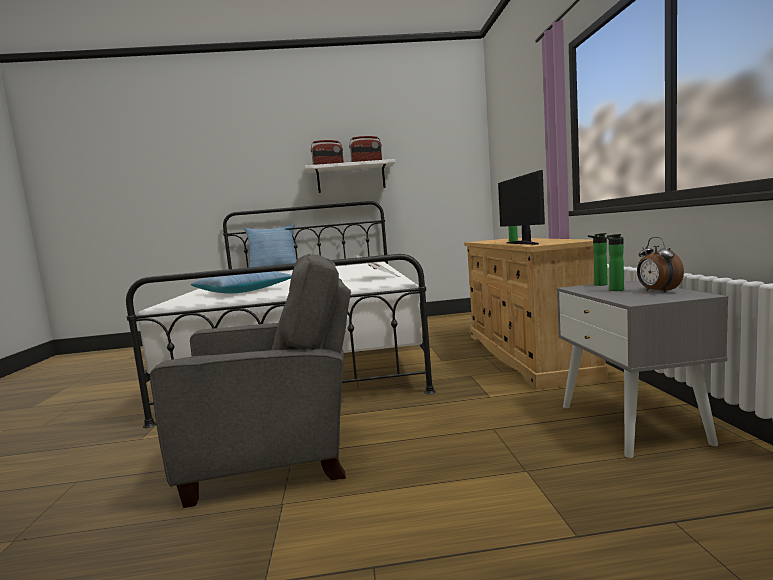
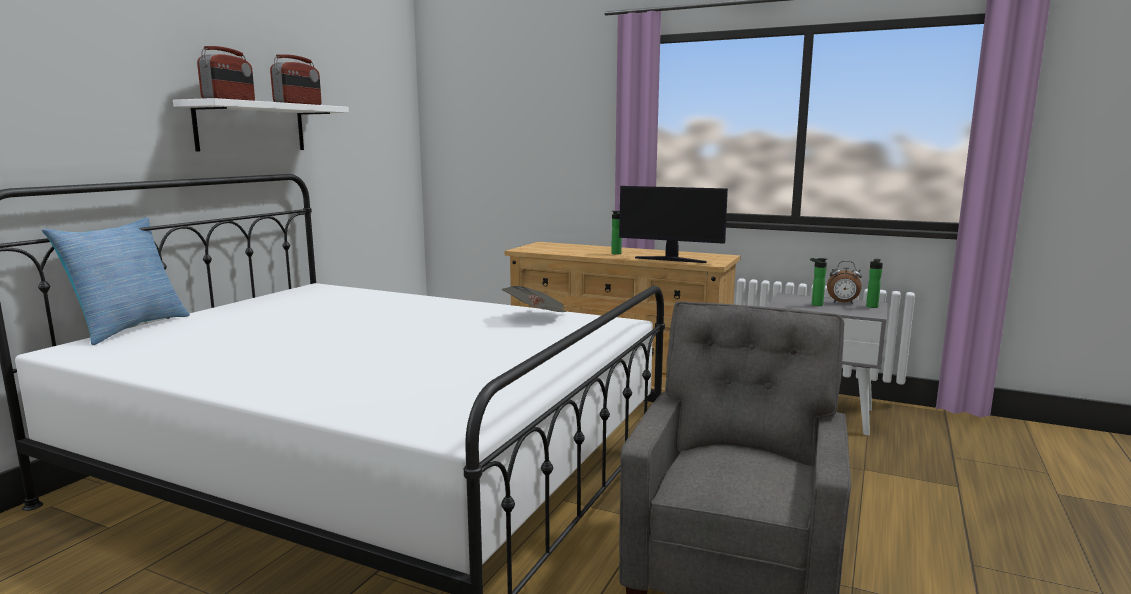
camera: 60 degrees left, 5 degrees up
(244, 291) = (427, 376): pillow -> none
(598, 285) = (781, 300): bottle -> bottle (871, 307)

